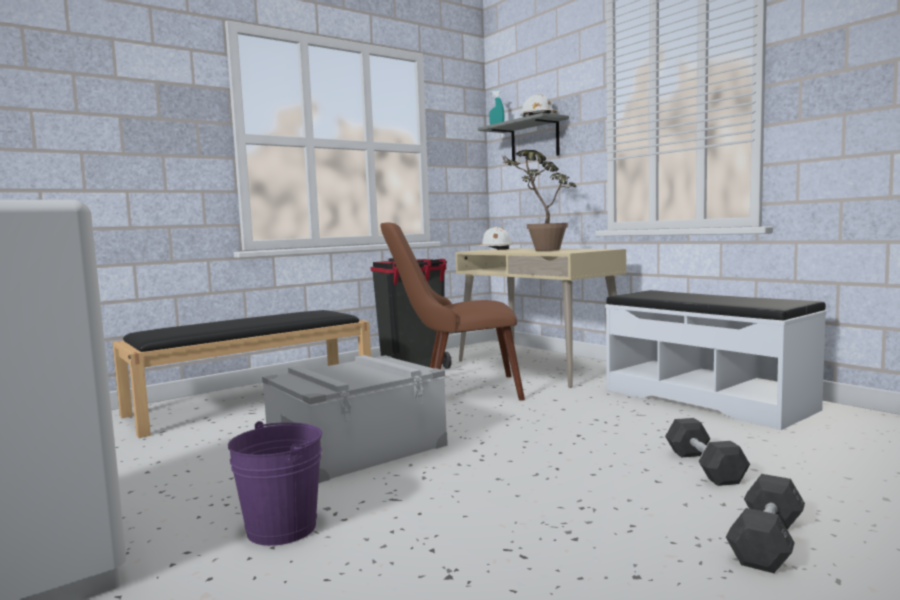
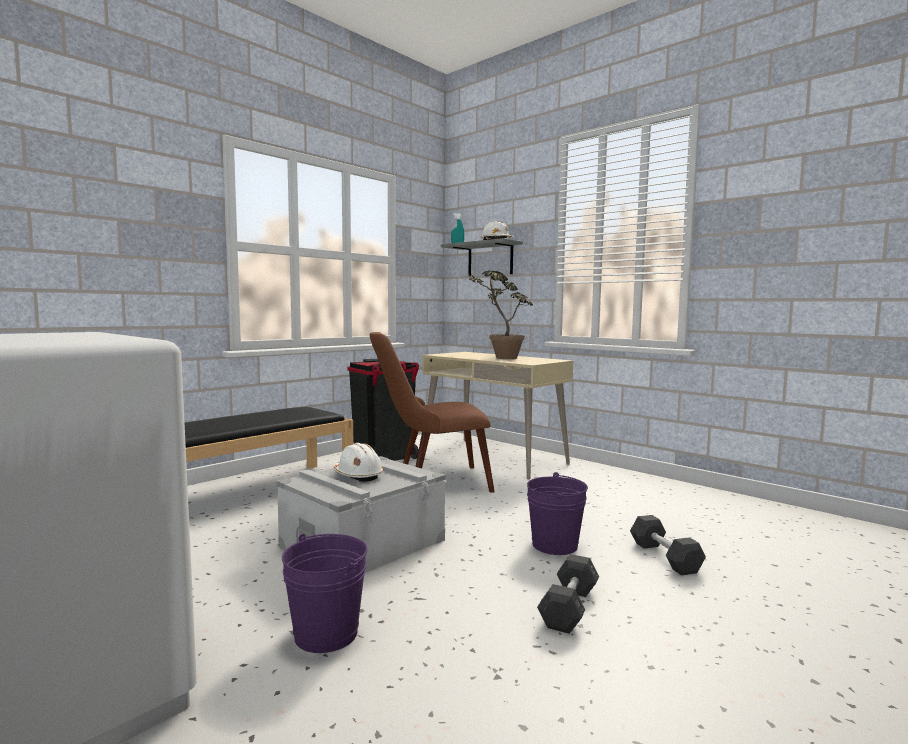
camera: 10 degrees left, 0 degrees up
(495, 249) = (456, 353): white hard hat -> white hard hat (358, 475)
(573, 452) = (554, 545): none -> purple bucket
(706, 399) = (643, 491): white bench -> none
(766, 542) = (737, 628): grey dumbbell -> grey dumbbell (569, 608)

